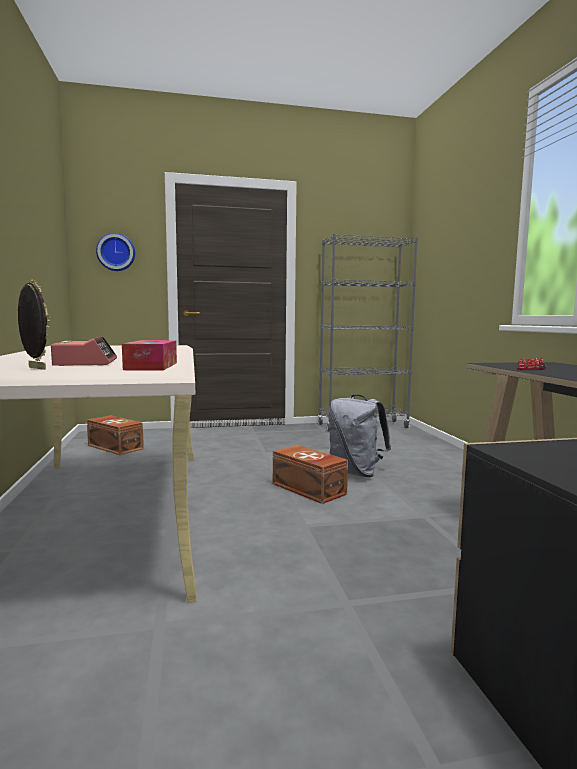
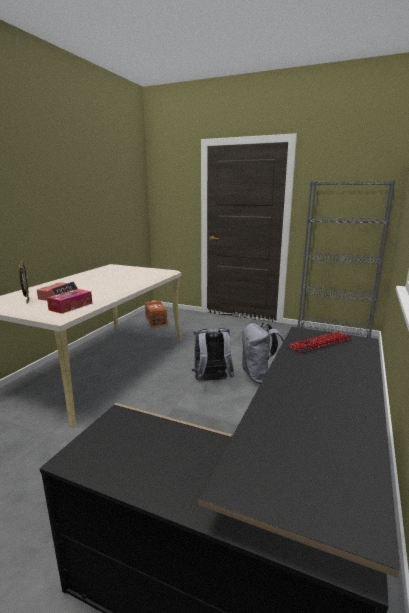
camera: 35 degrees right, 10 degrees up
(116, 252) = (172, 197): wall clock -> none
(308, 489) = (212, 381): brown storage box -> grey backpack

